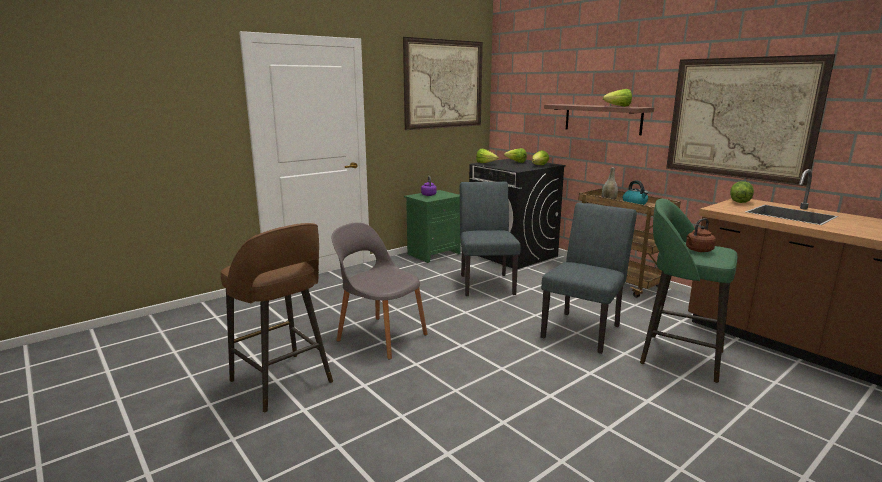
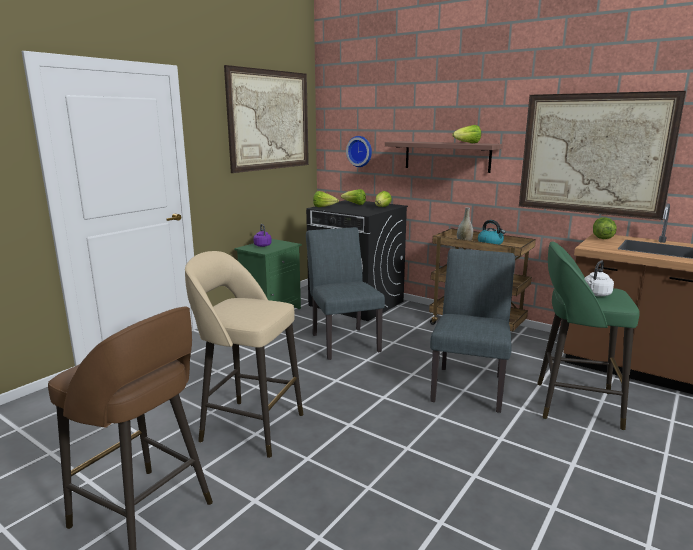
camera: 15 degrees left, 0 degrees up
(380, 336) = (250, 427): grey chair -> beige stool
(527, 113) = (360, 151): none -> wall clock
(698, 250) = (596, 294): brown kettle -> white kettle

